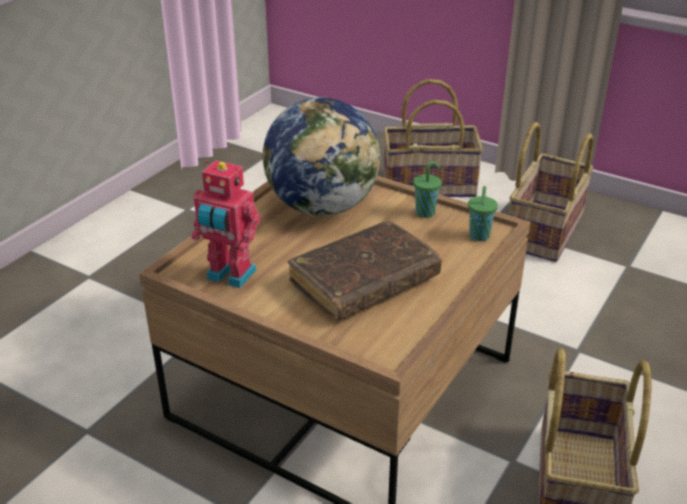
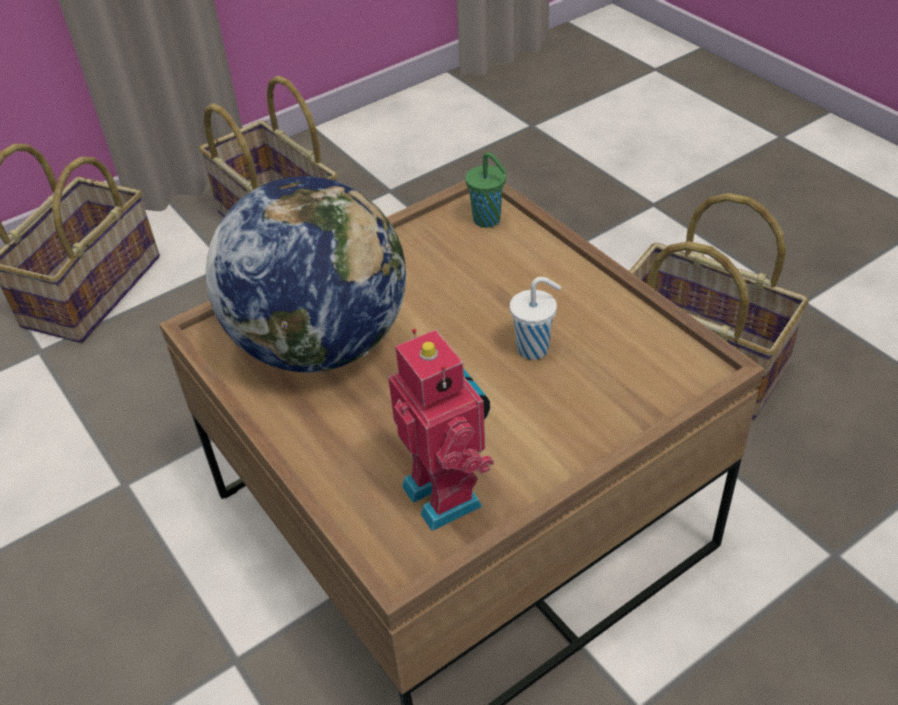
camera: 65 degrees left, 10 degrees up
(230, 276) = (447, 493): toy robot -> toy robot turned 75 degrees counterclockwise
(364, 282) = (535, 349): brown book -> white cup
(426, 212) = (404, 248): green cup -> none

